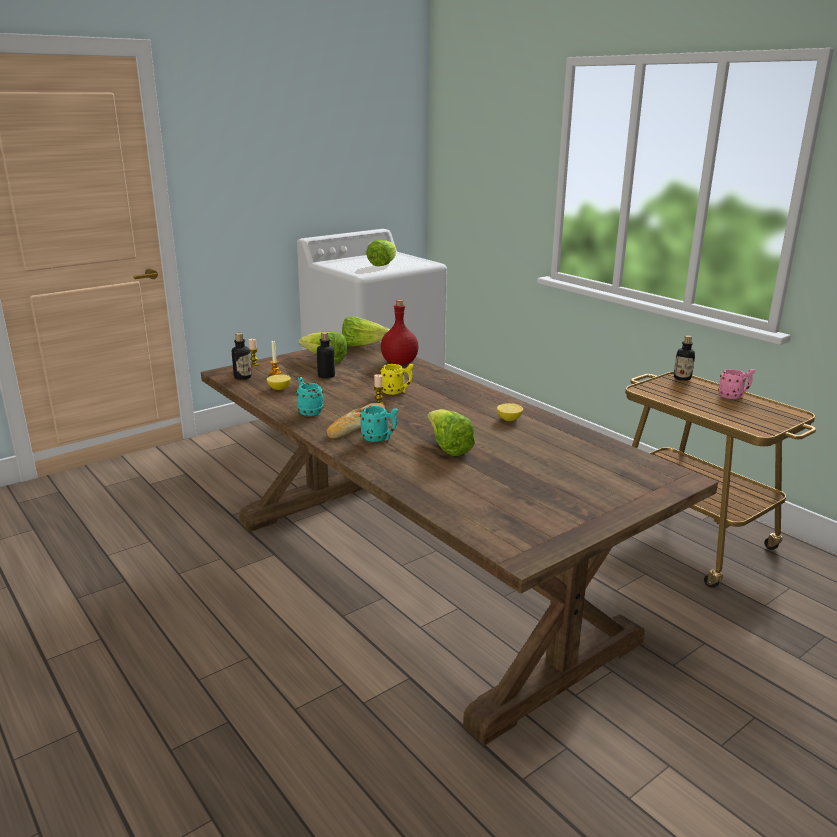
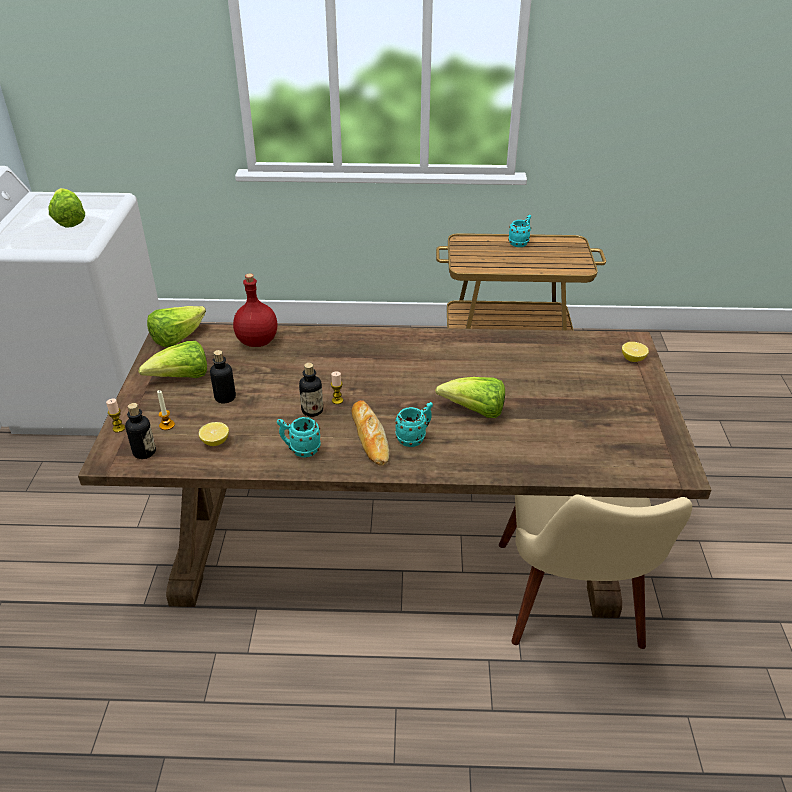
camera: 50 degrees left, 15 degrees up
(396, 392) = (324, 378): yellow mug -> none
(455, 711) = (573, 611): none -> beige chair
(509, 419) = (457, 354): lemon -> lemon (633, 359)
(682, 378) = (466, 240): bottle -> bottle (312, 410)
(734, 396) = (520, 243): pink mug -> turquoise mug

